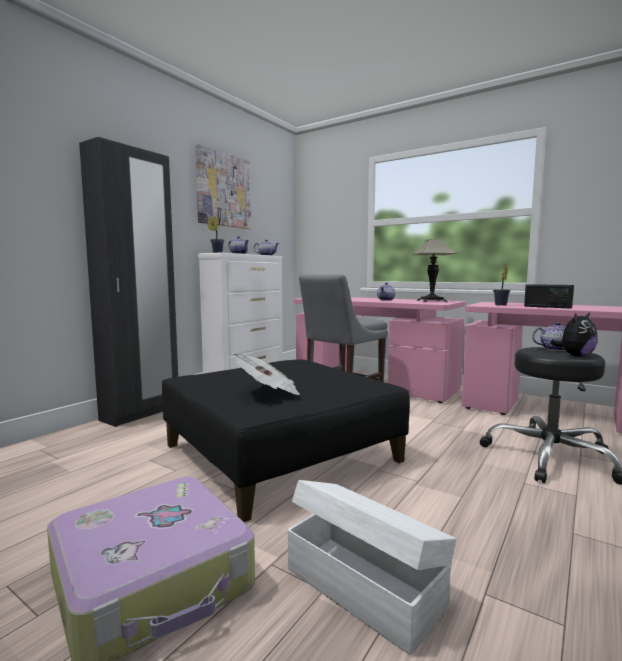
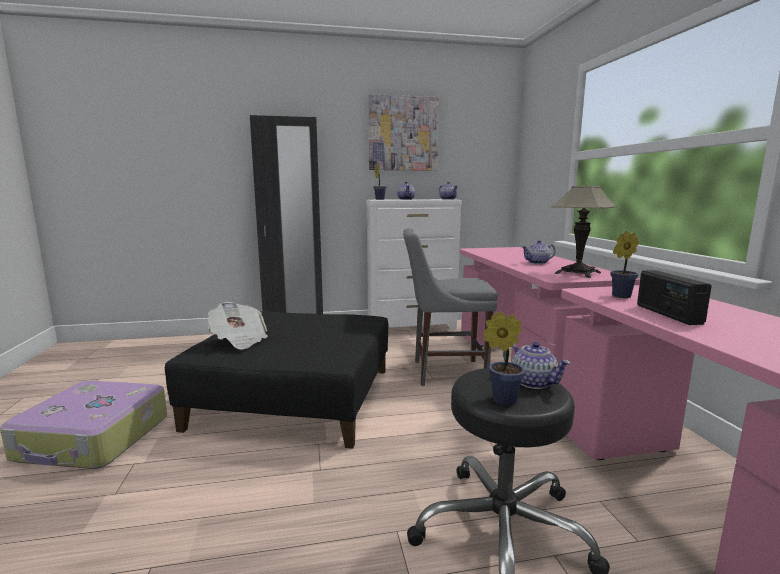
camera: 45 degrees right, 5 degrees up
(363, 585) = (128, 506): white storage box -> none
(575, 356) = (501, 399): plush toy -> potted plant

